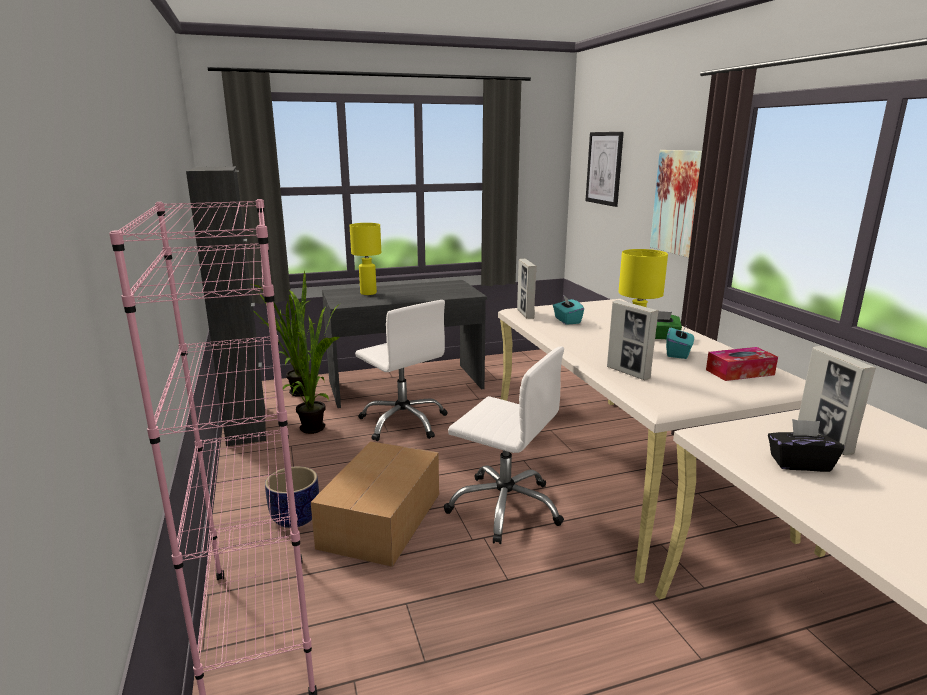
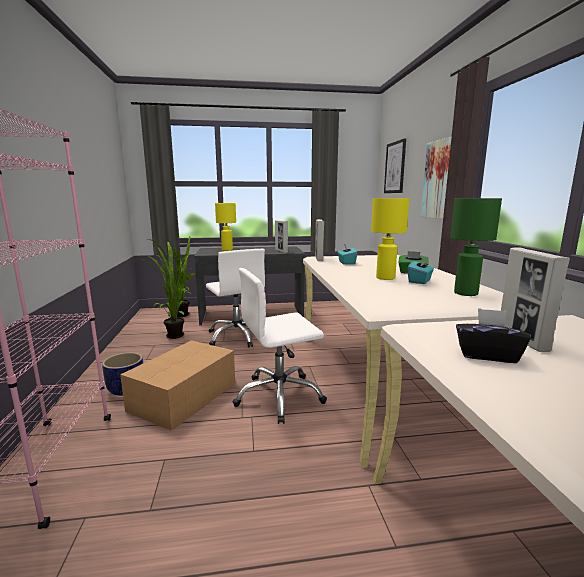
camera: 10 degrees right, 5 degrees down
(246, 425) = (135, 331): black cabinet -> none
(505, 507) = (279, 396): white office chair -> white office chair turned 120 degrees clockwise
(628, 373) = (368, 289): picture frame -> picture frame (281, 251)
(740, 372) = (466, 293): tissue box -> green table lamp

